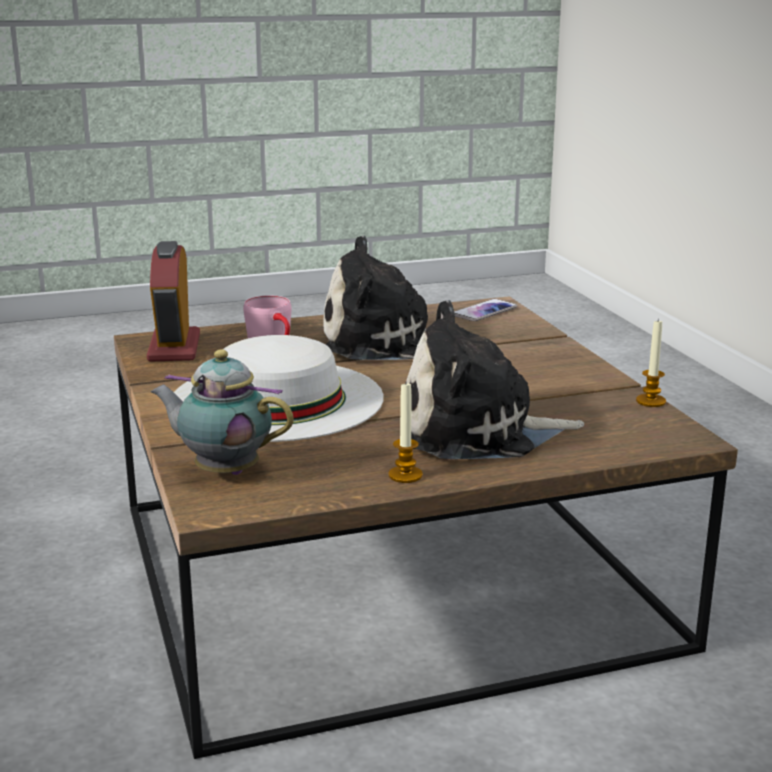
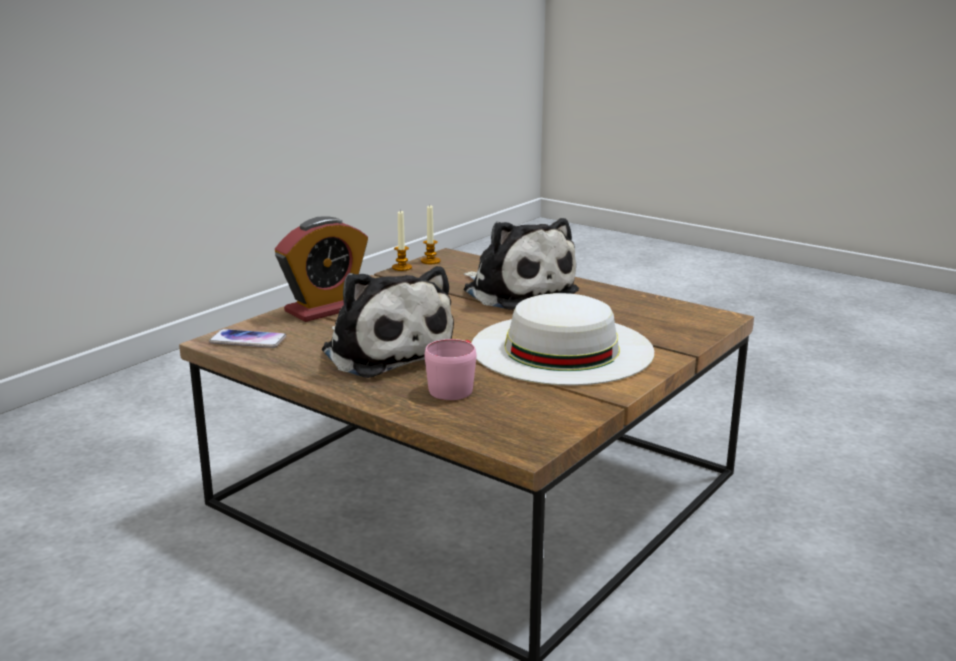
camera: 125 degrees left, 0 degrees up
(174, 347) = (522, 425): alarm clock -> alarm clock (325, 309)
(223, 471) = (682, 328): teapot -> none
(405, 475) = (602, 292): candle -> candle (430, 261)

